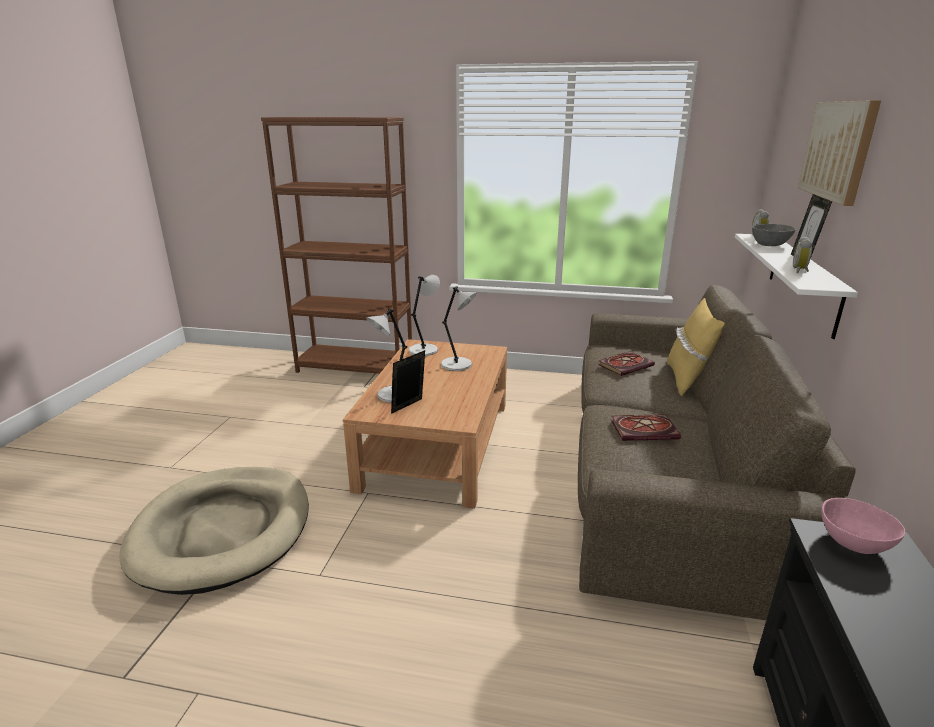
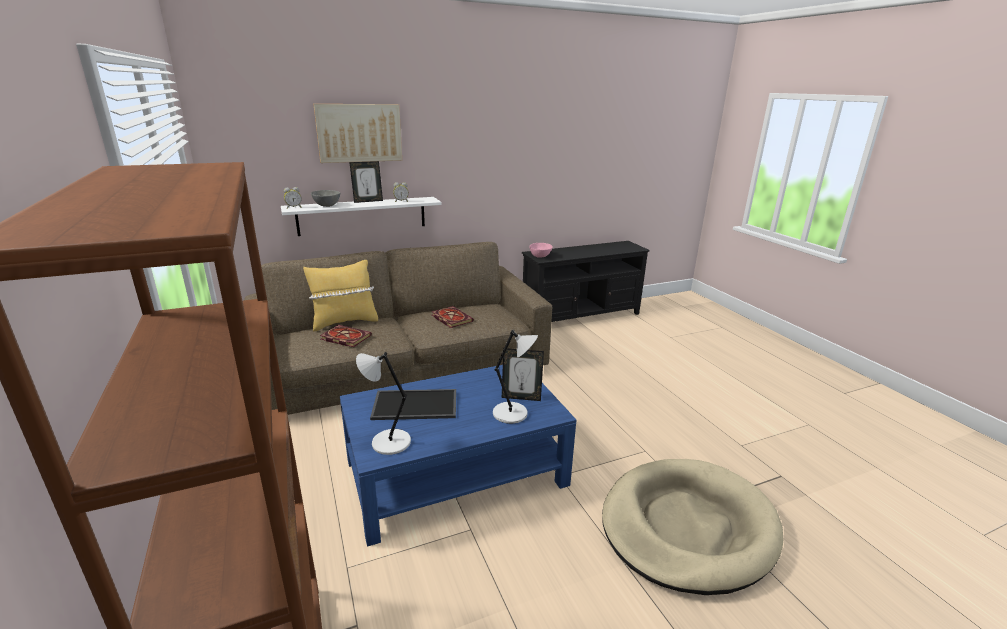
camera: 125 degrees left, 0 degrees up
(437, 445) = (457, 472): brown coffee table -> blue coffee table
(458, 365) = (414, 405): grey table lamp -> tray

